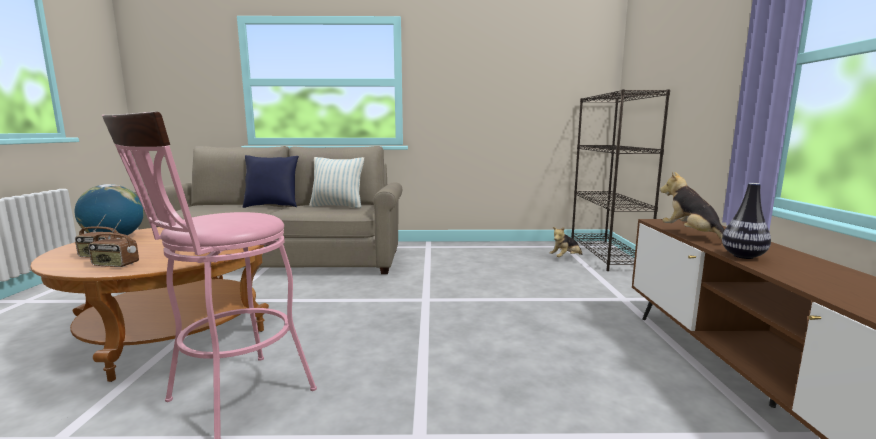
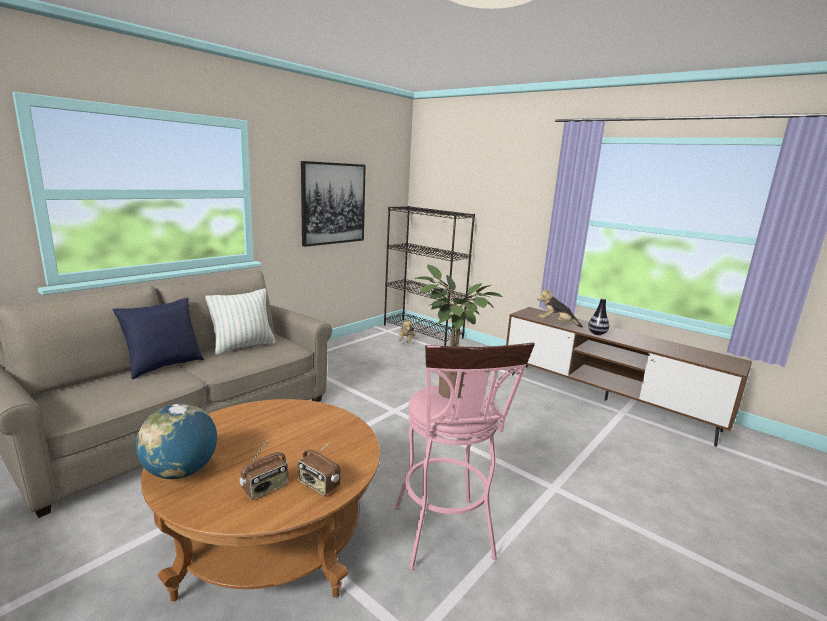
camera: 50 degrees left, 5 degrees up
(115, 265) = (318, 485): radio -> radio turned 75 degrees clockwise
(235, 214) = (447, 393): none -> potted plant
(499, 93) = (333, 203): none -> picture

